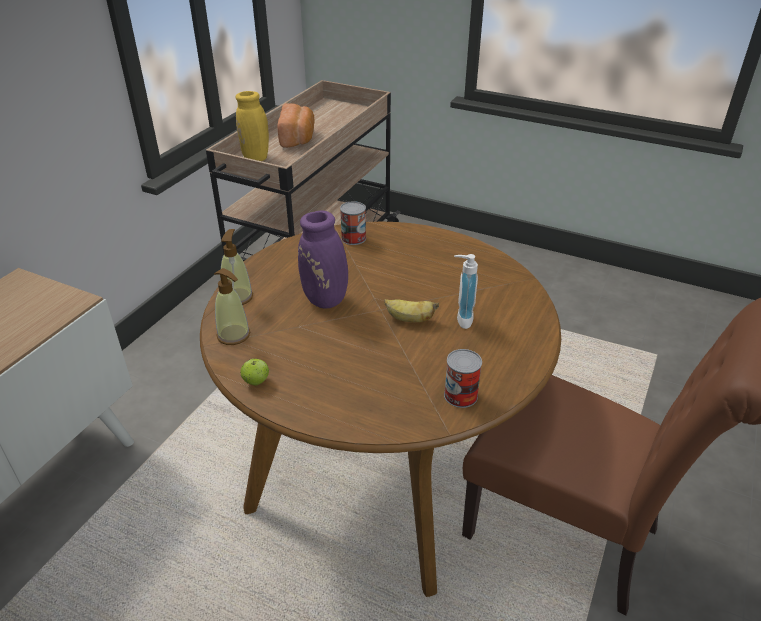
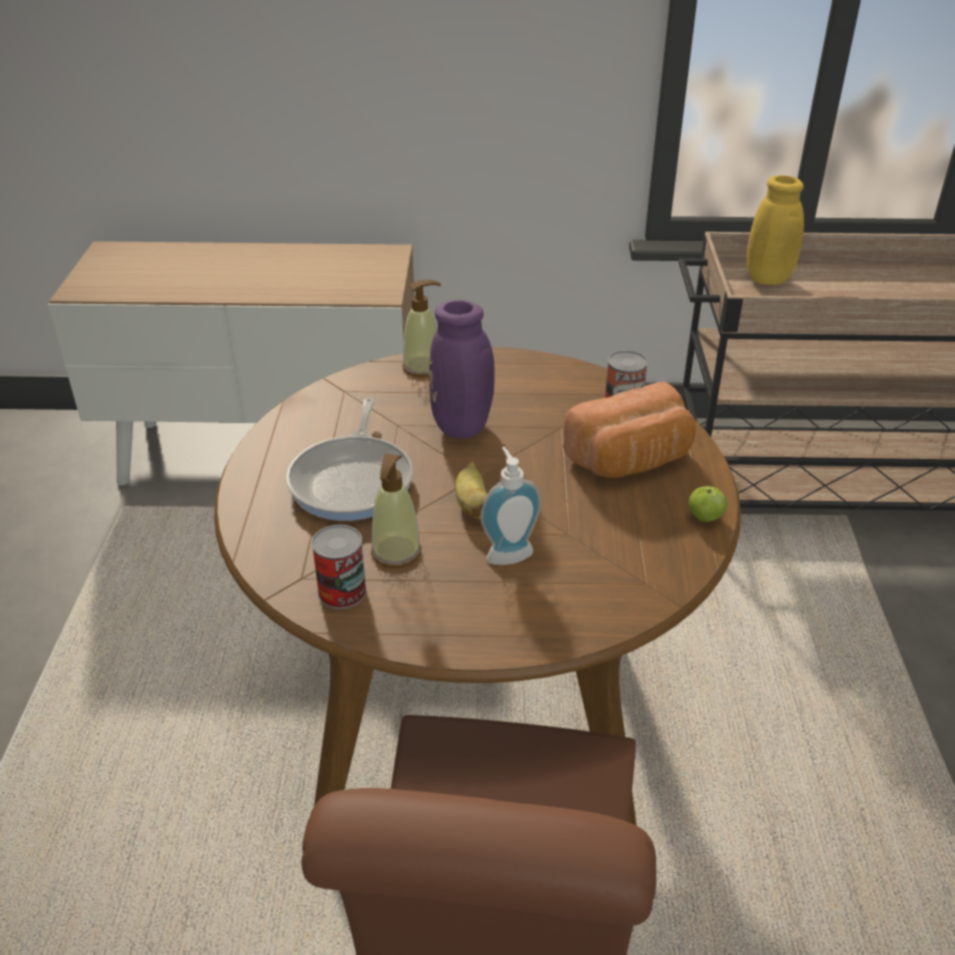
camera: 65 degrees right, 0 degrees up
(234, 335) = (352, 389): soap dispenser -> soap dispenser (396, 553)
(256, 381) = (284, 430): apple -> apple (705, 517)
(298, 138) = (868, 289): bread -> bread (631, 460)
(346, 362) = (353, 480): none -> frying pan

